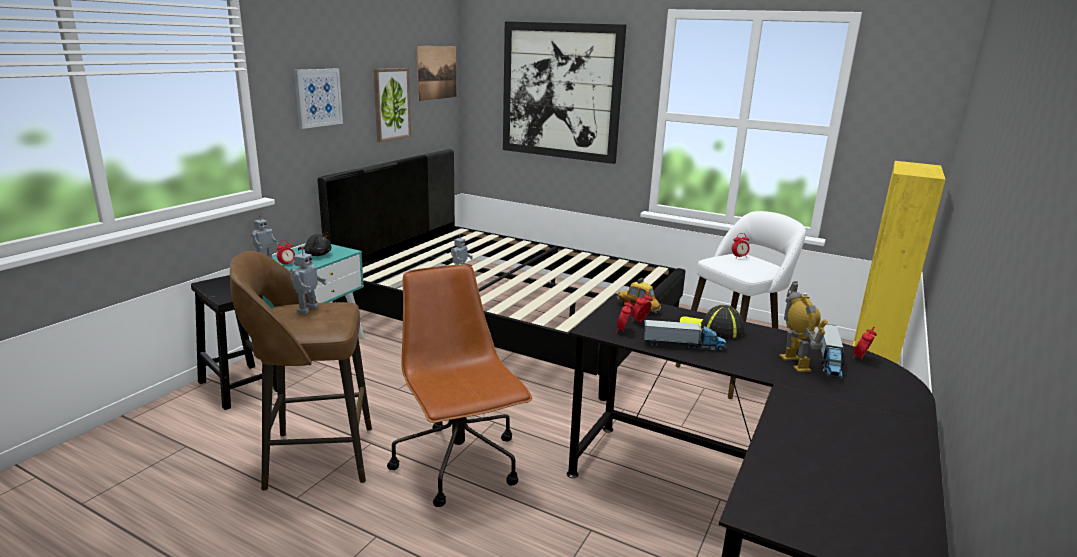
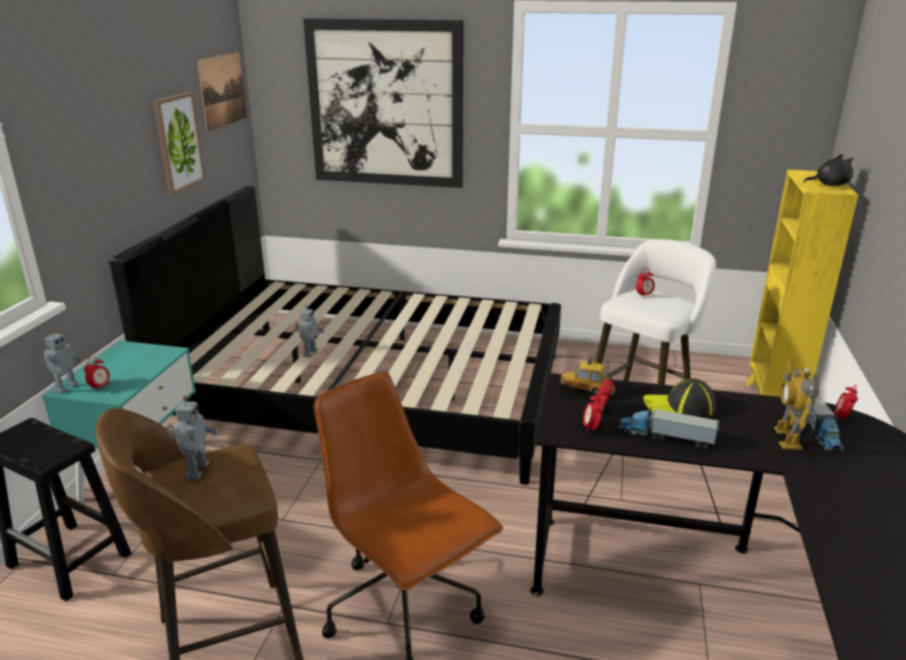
camera: 15 degrees left, 5 degrees up
(317, 255) = (132, 364): black plush toy -> black plush toy (829, 185)
(318, 97) = (94, 153): picture -> none
(683, 345) = (666, 436): toy truck -> toy truck turned 150 degrees counterclockwise
(795, 363) = (787, 438): toy robot -> toy robot turned 150 degrees counterclockwise

